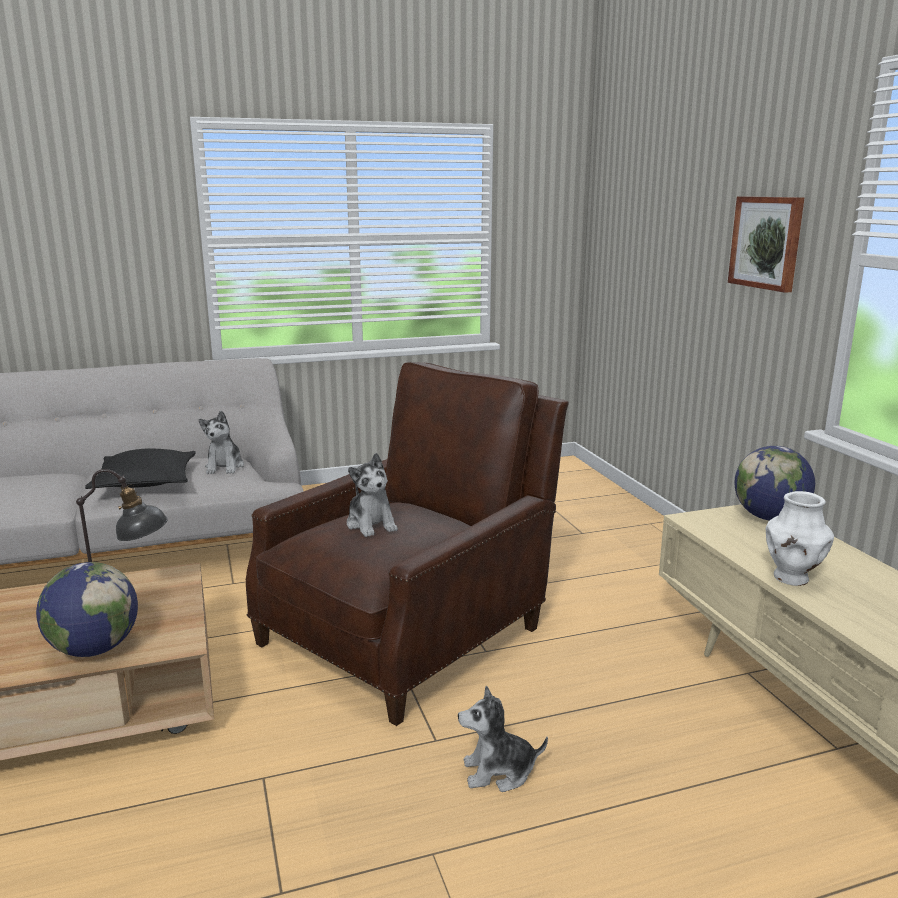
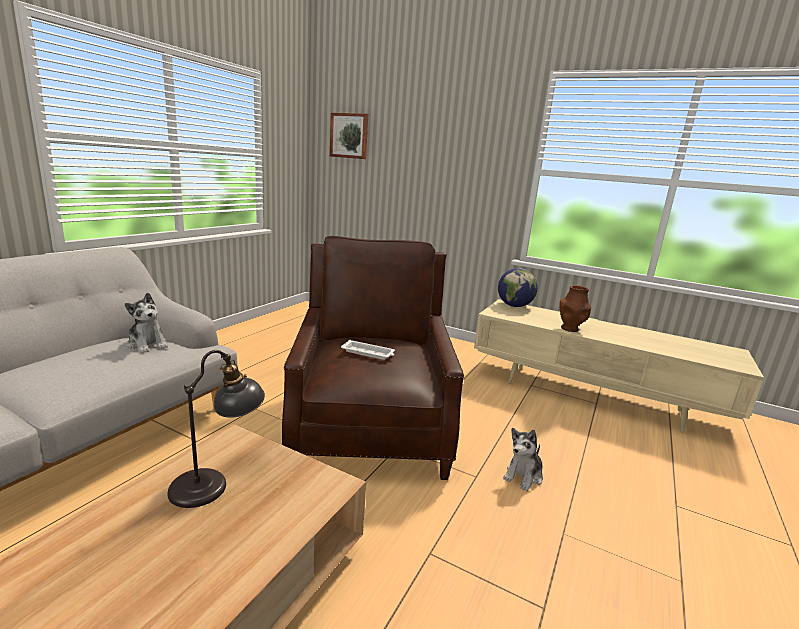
camera: 45 degrees left, 0 degrees up
(94, 649) = (274, 524): globe -> none
(145, 482) = (87, 373): black pillow -> none
(371, 524) = (368, 353): plush toy -> white tray
(767, 242) = (474, 163): picture -> picture (349, 136)
(791, 578) = (570, 329): white vase -> brown vase

